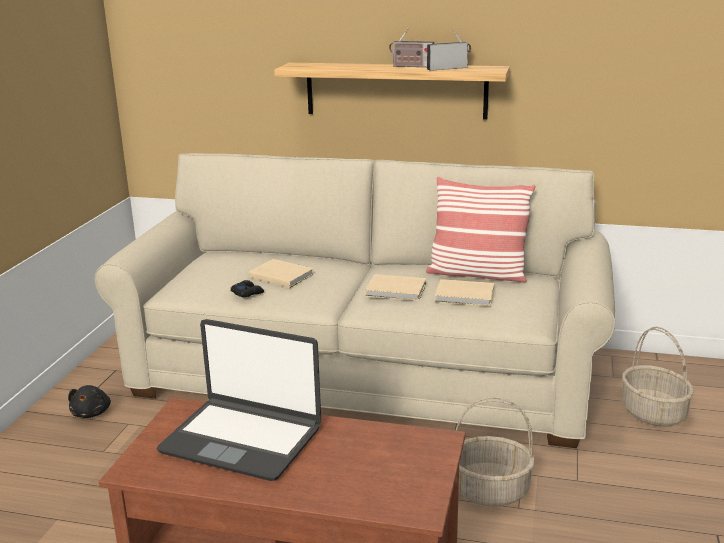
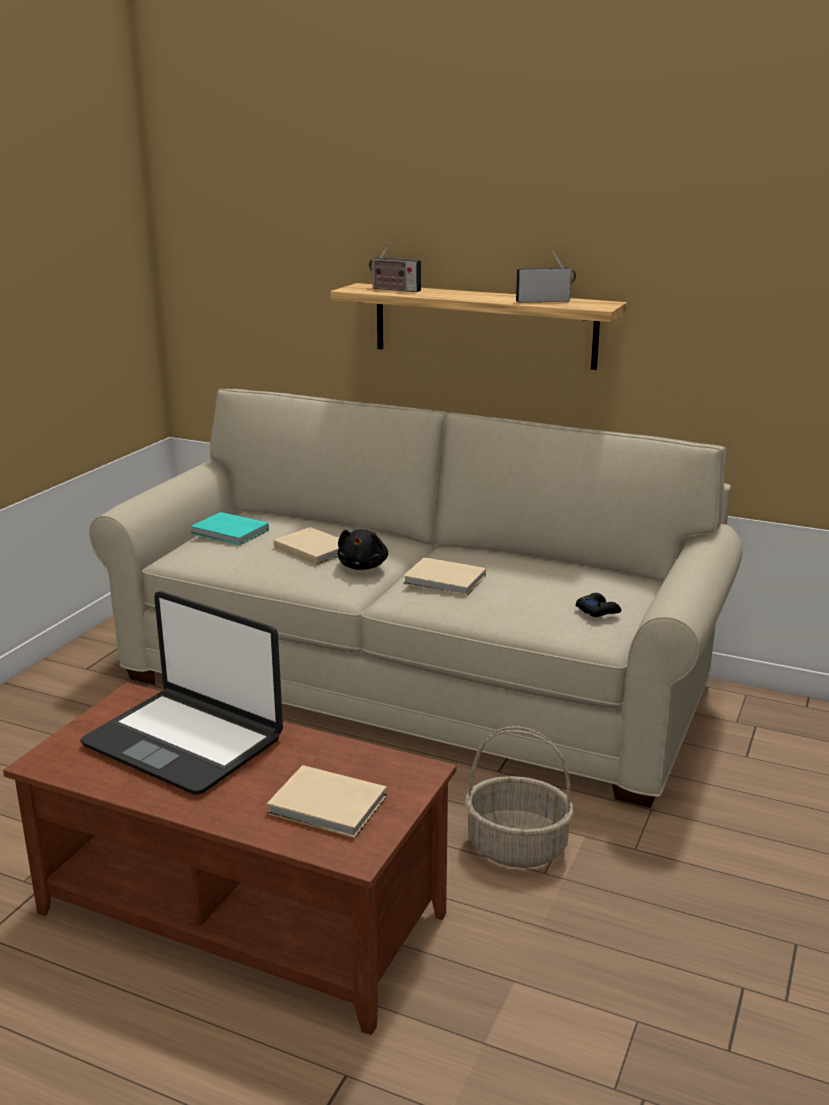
camera: 10 degrees right, 0 degrees up
(92, 413) = (76, 693): black plush toy -> black plush toy (363, 566)
(208, 268) = (230, 532): none -> turquoise book
(247, 293) = (263, 566): black game controller -> black game controller (598, 610)
(411, 66) = (500, 296): radio -> radio (393, 289)
(466, 296) = (530, 595): beige book -> beige book (329, 806)
(477, 274) = (558, 569): pillow -> none
(654, 413) = (773, 775): basket -> none

